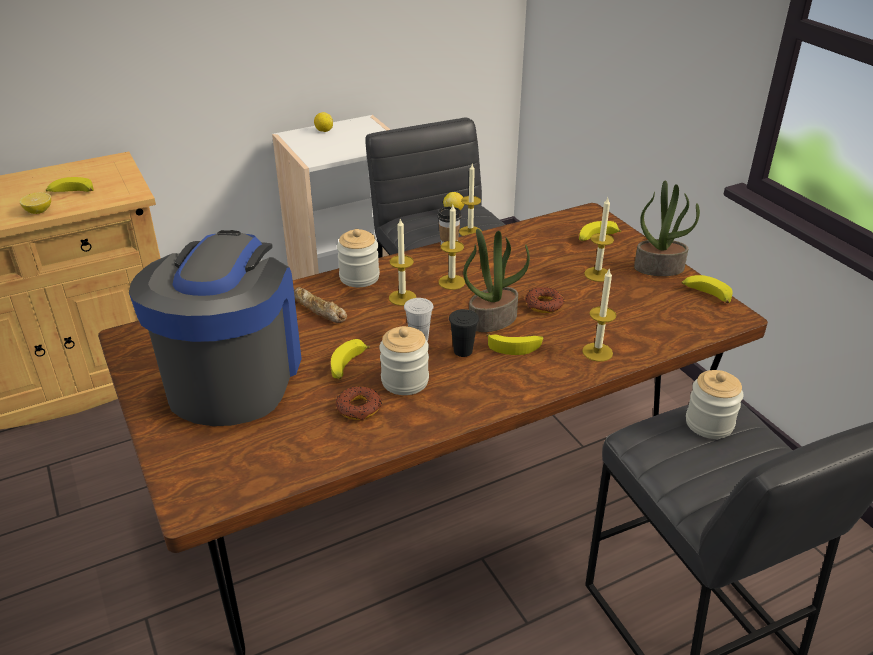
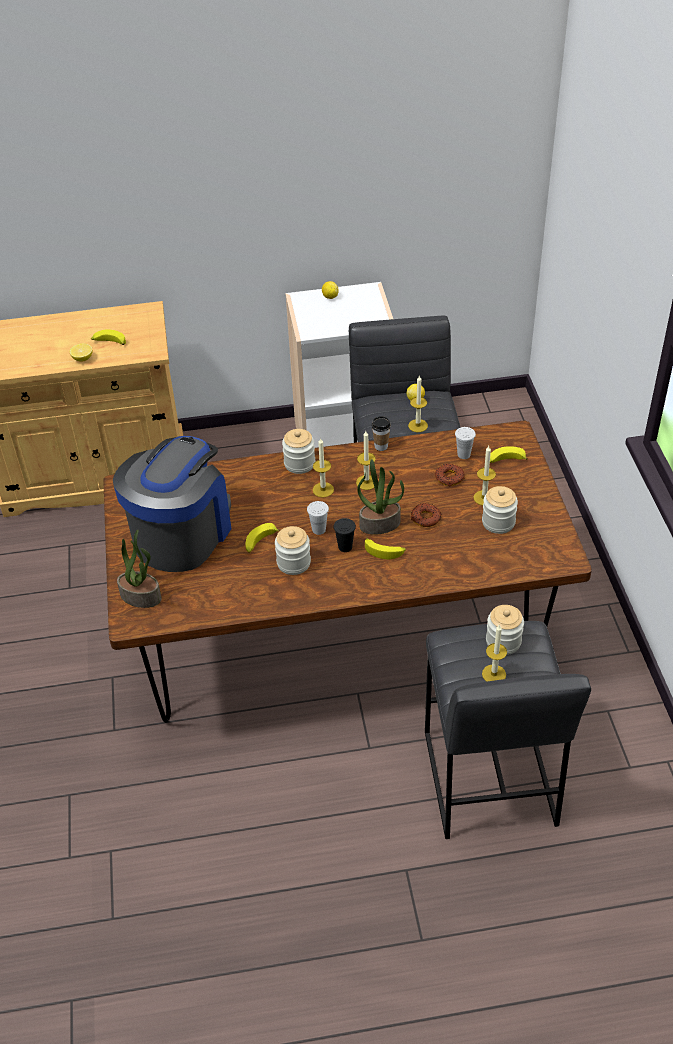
camera: 20 degrees right, 10 degrees up
(318, 310) = (258, 488): bread -> none
(359, 407) = (254, 577): donut -> donut (449, 478)
(547, 240) = (463, 454): none -> white cup
(597, 352) = (441, 569): candle -> candle (494, 674)
(630, 294) = (498, 522): none -> jar
(659, 267) = (538, 501): potted plant -> potted plant (141, 596)
(705, 294) = (558, 535): banana -> none

